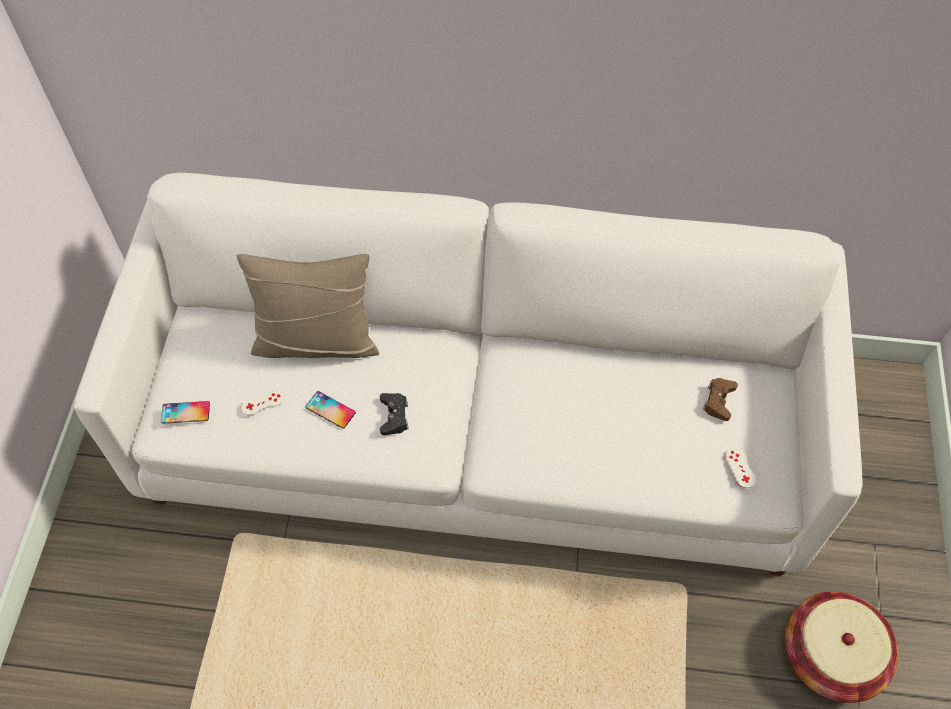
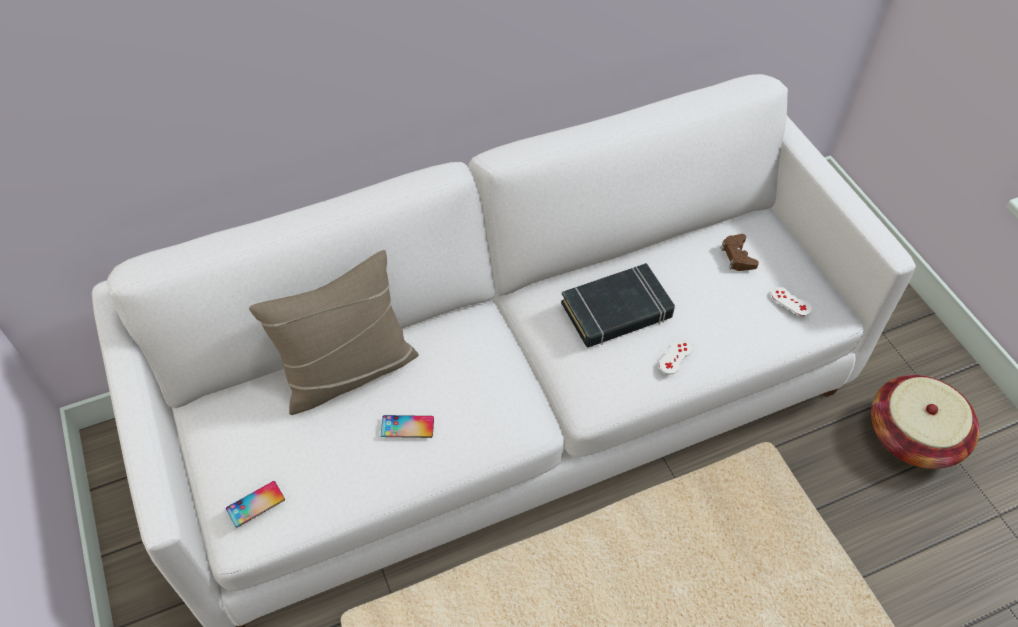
camera: 30 degrees left, 5 degrees down
(262, 402) = (333, 453): white game controller -> white game controller (675, 357)
(394, 416) = (473, 402): black game controller -> none
(568, 397) = (617, 311): none -> black book

